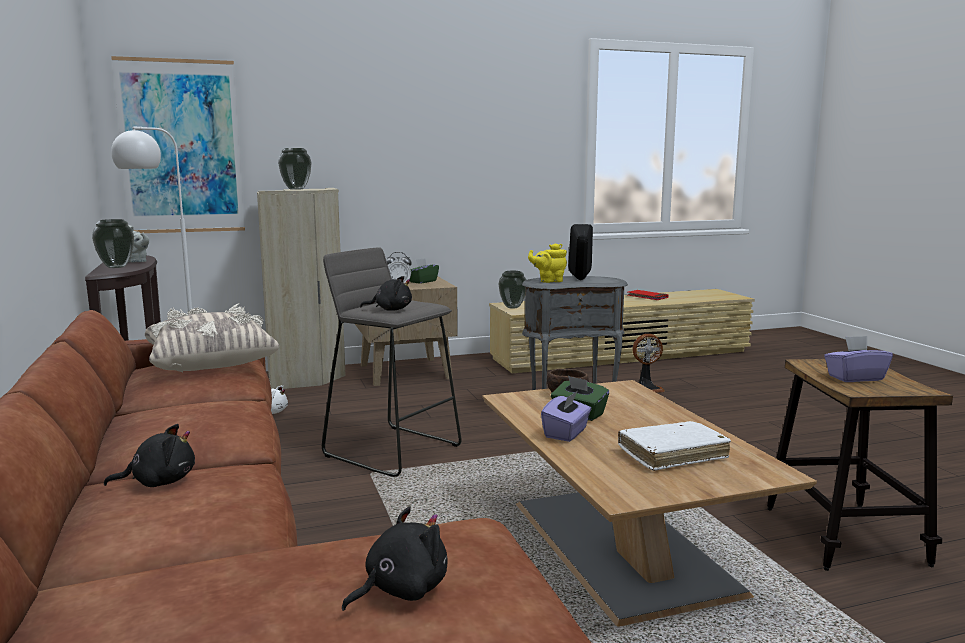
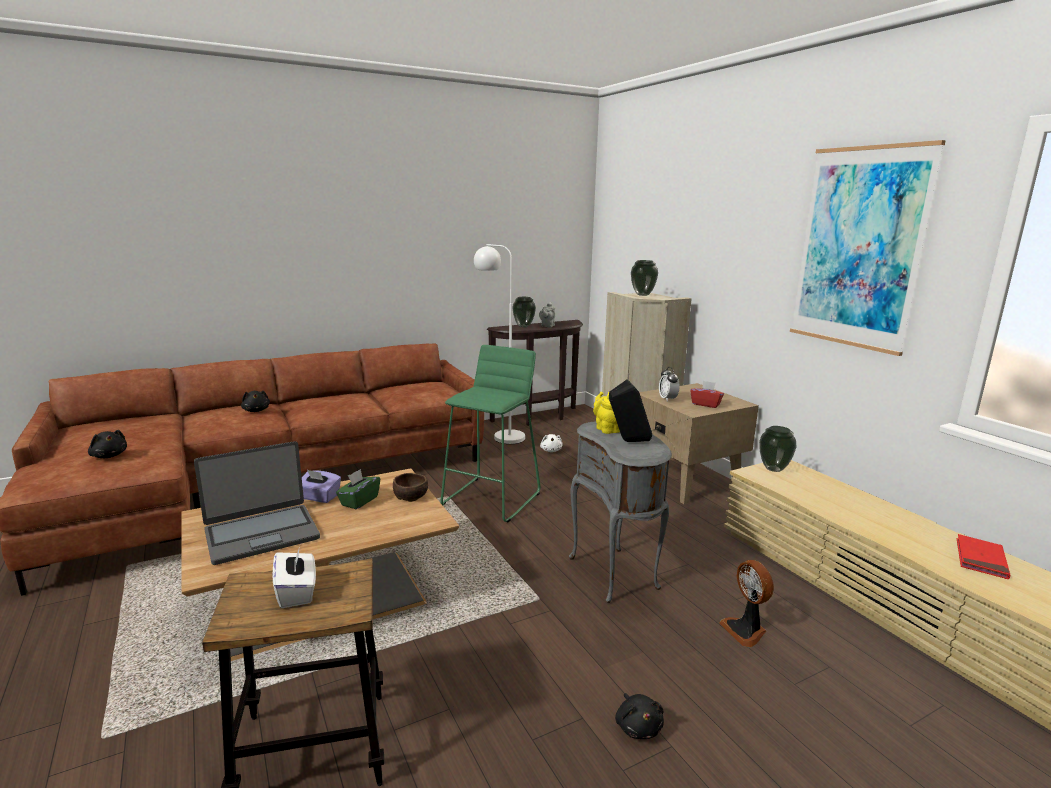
camera: 80 degrees right, 5 degrees up
(181, 147) = (623, 252): picture -> picture (859, 248)
(211, 364) = (432, 390): beige pillow -> none
(390, 310) = (474, 394): black plush toy -> black plush toy (638, 726)
(393, 450) = (492, 499): grey stool -> green stool
(422, 281) = (706, 404): green tissue box -> red tissue box
(672, 454) = (261, 534): white book -> laptop
(855, 378) = (297, 592): purple tissue box -> white tissue box

